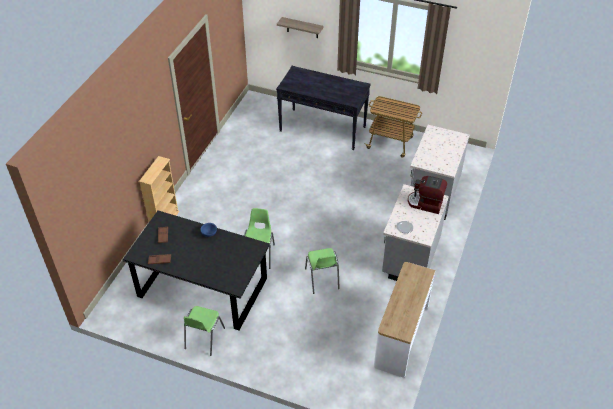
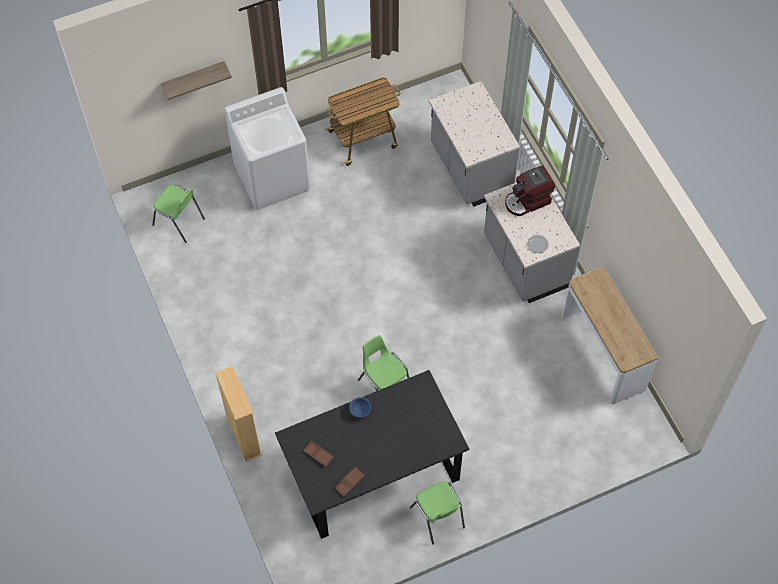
camera: 45 degrees left, 15 degrees up
(322, 279) = (472, 358): green chair -> green chair (179, 222)
(323, 129) = (273, 178): black console table -> white washing machine

